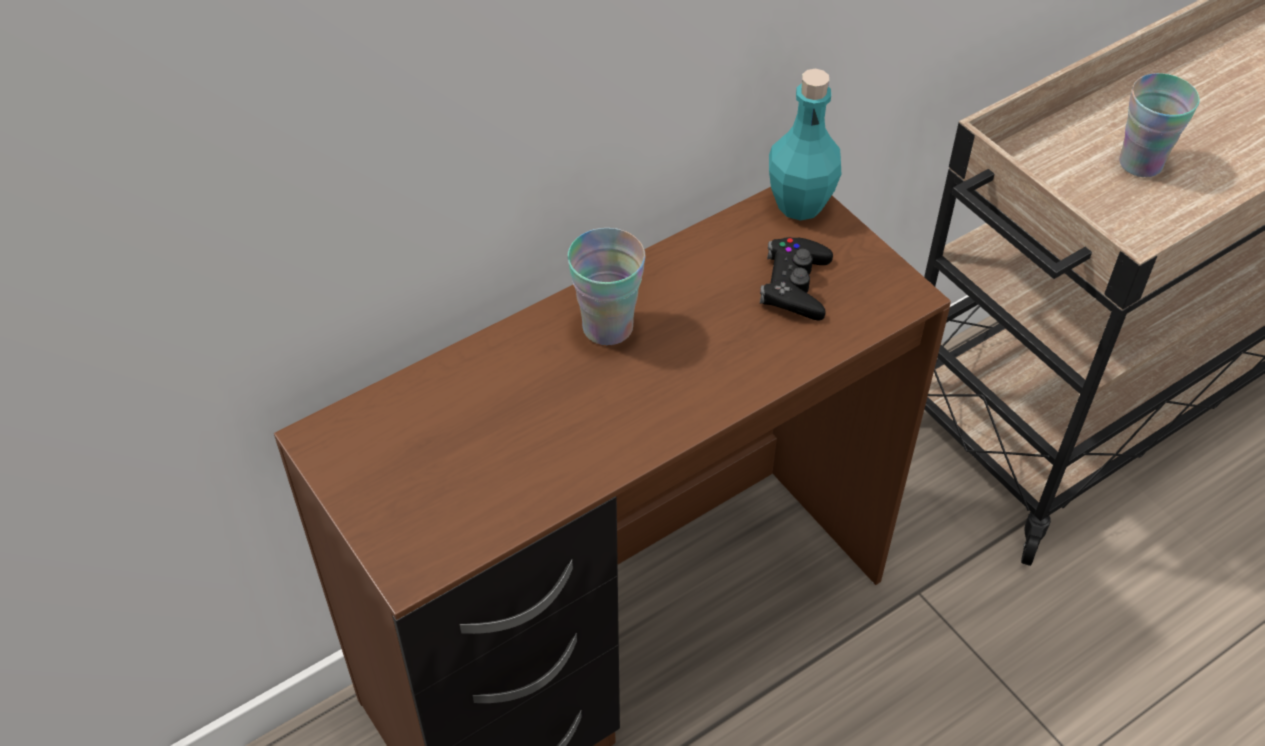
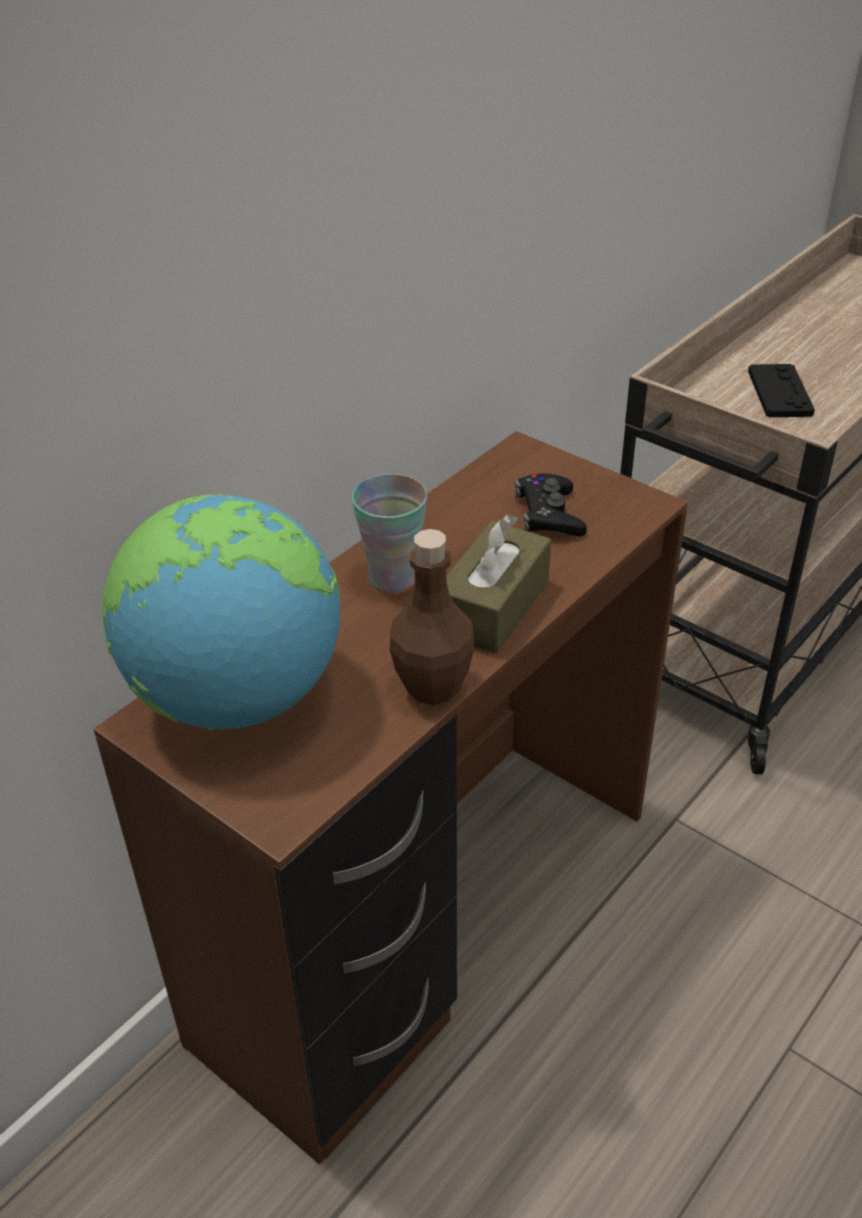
camera: 15 degrees left, 10 degrees down
(412, 429) = (236, 696): none -> globe
(600, 463) = (432, 686): none -> brown bottle
(694, 385) = (493, 606): none -> brown tissue box
(800, 204) = (525, 455): turquoise bottle -> none
(1140, 163) = (779, 392): cup -> black game controller

